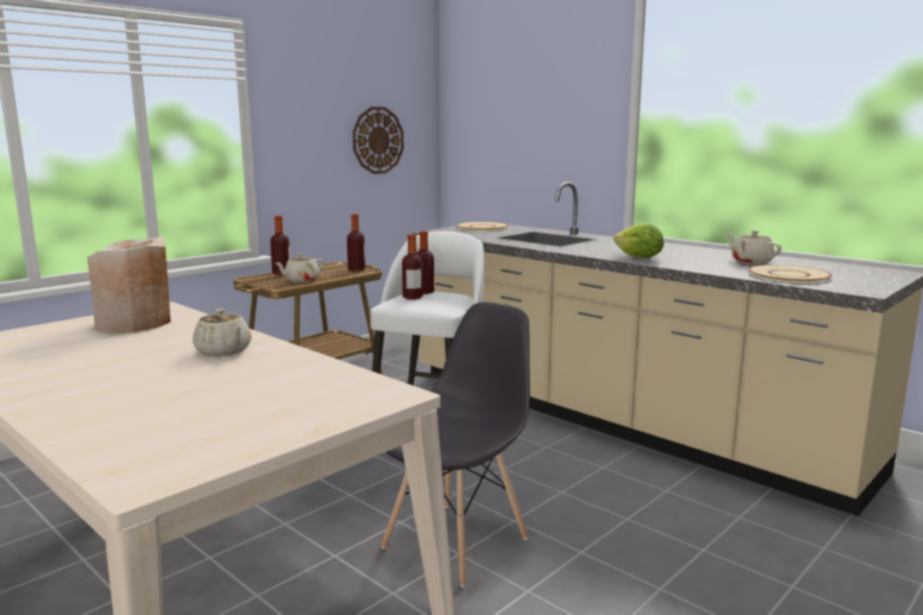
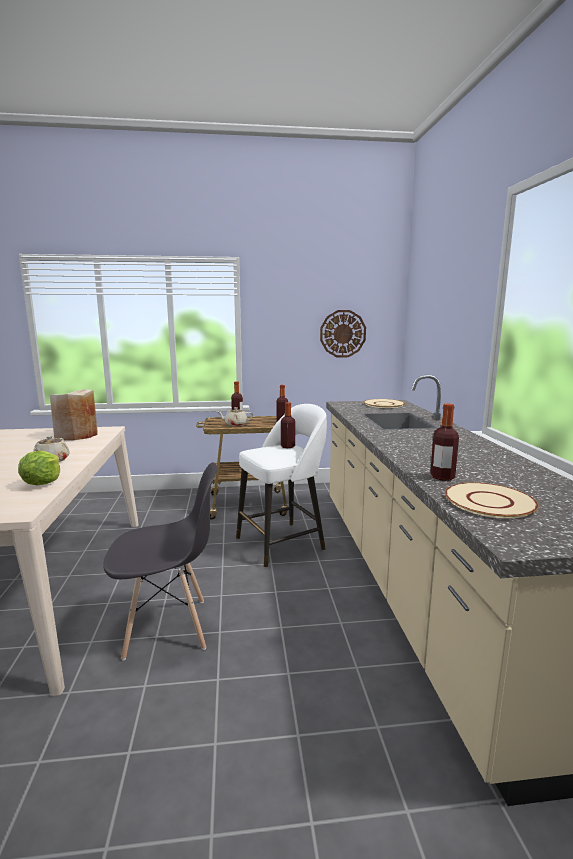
camera: 40 degrees right, 0 degrees up
(412, 297) = (271, 449): bottle -> bottle (442, 477)
(638, 258) = (408, 451): lettuce -> lettuce (42, 483)
(751, 262) = (504, 477): beige teapot -> none

